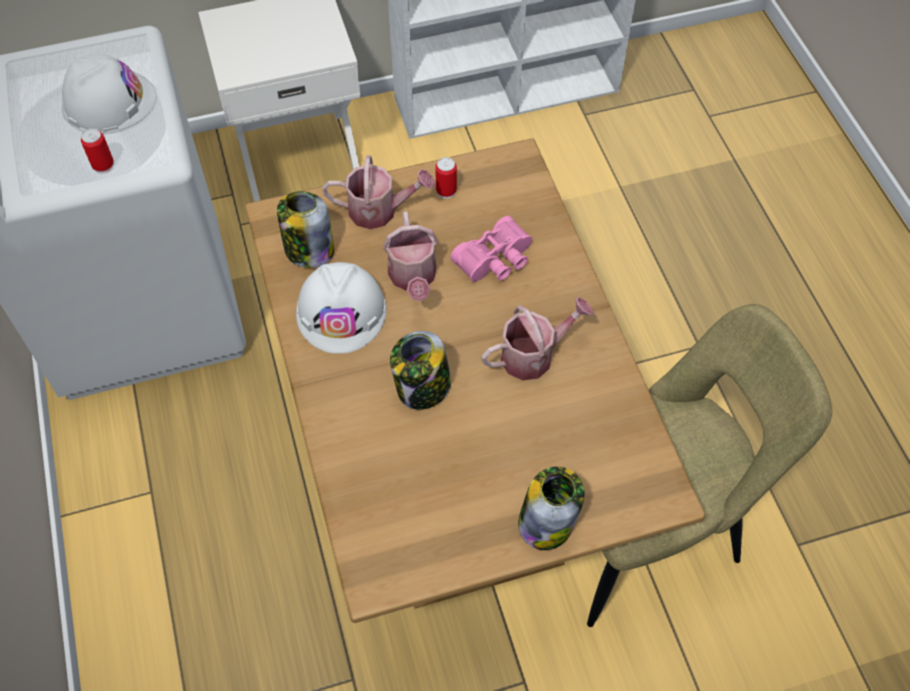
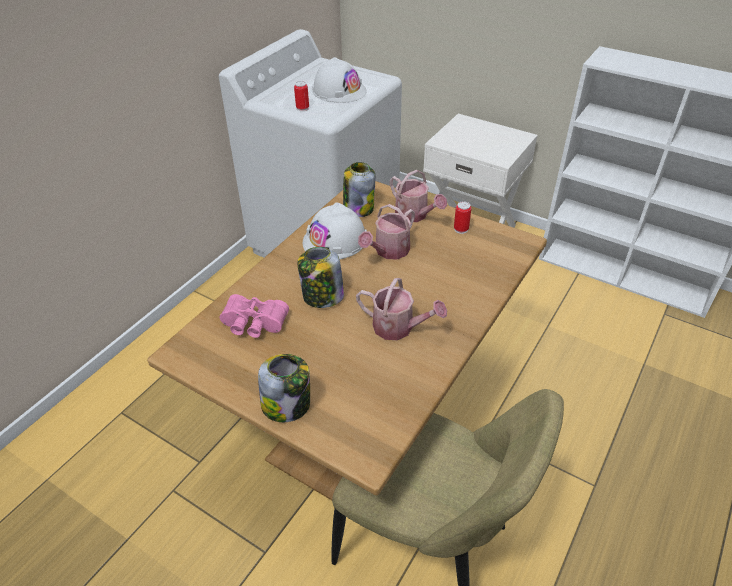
camera: 50 degrees right, 15 degrees down
(496, 261) = (442, 274): pink binoculars -> pink binoculars (253, 325)

